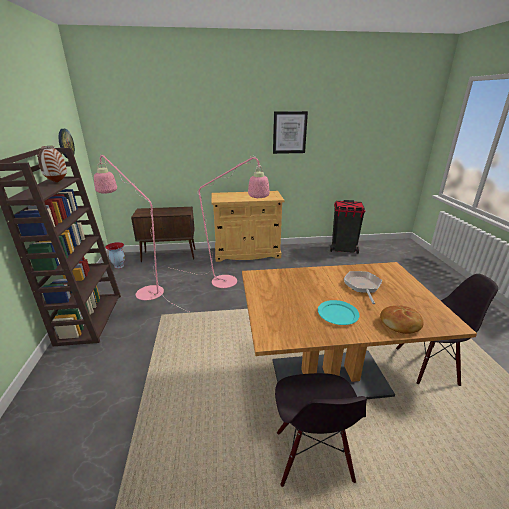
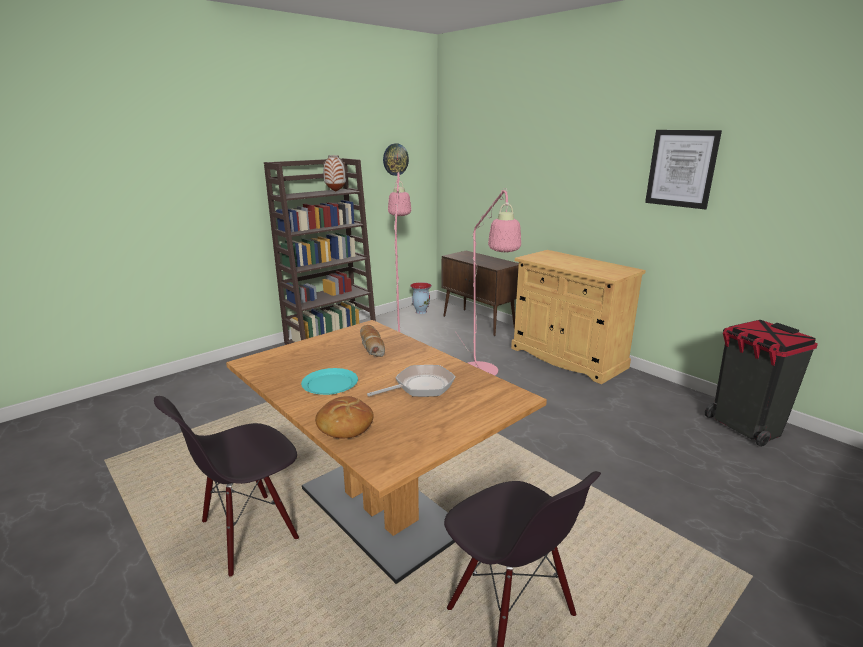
camera: 55 degrees right, 5 degrees down
(289, 284) = (371, 346): none -> bread

